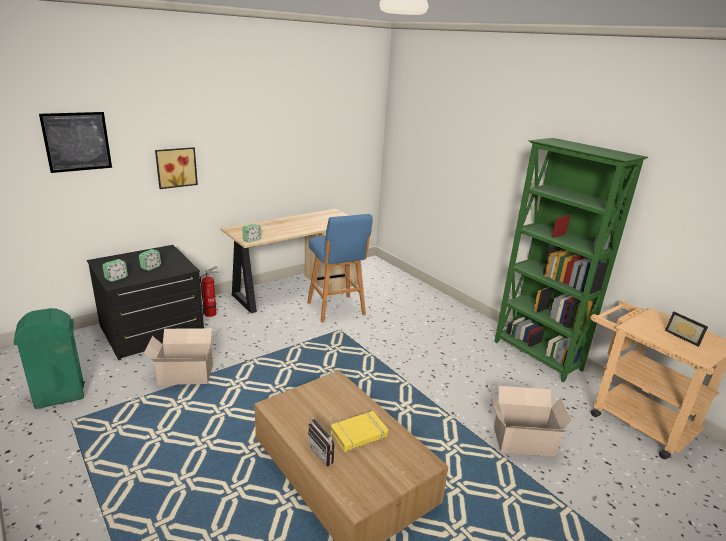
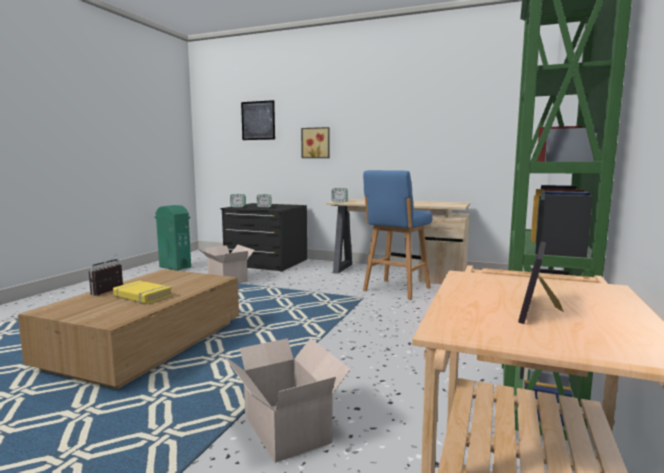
camera: 60 degrees right, 15 degrees down
(212, 313) = (312, 266): fire extinguisher -> none

